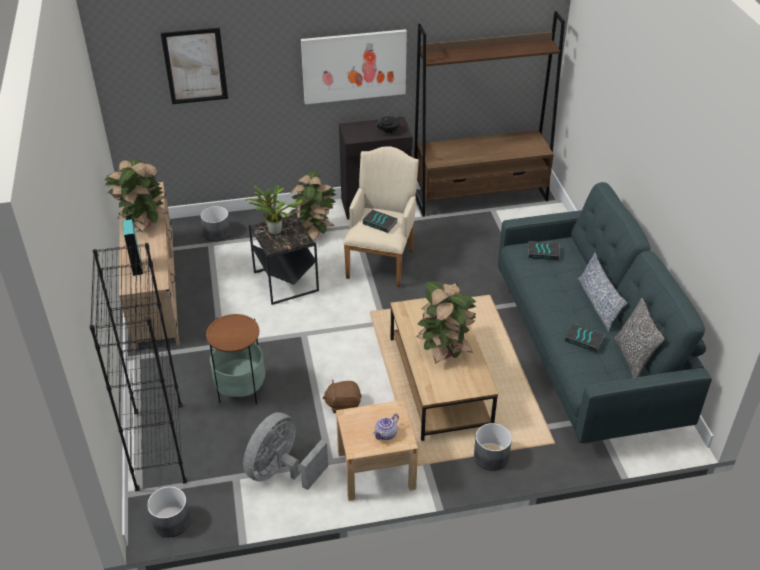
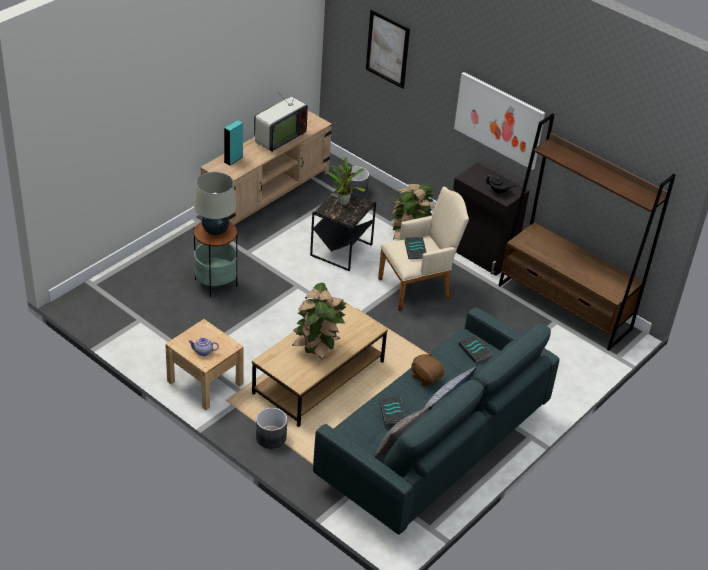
camera: 50 degrees right, 0 degrees up
(142, 223) = (278, 138): potted plant -> television
(159, 447) = (134, 273): black bookcase -> none
(171, 521) = (83, 310): grey planter -> none
(231, 331) = (215, 230): none -> beige table lamp
(281, 471) = (163, 338): grey fan -> none
(343, 404) = (249, 338): brown plush toy -> brown plush toy (426, 377)

